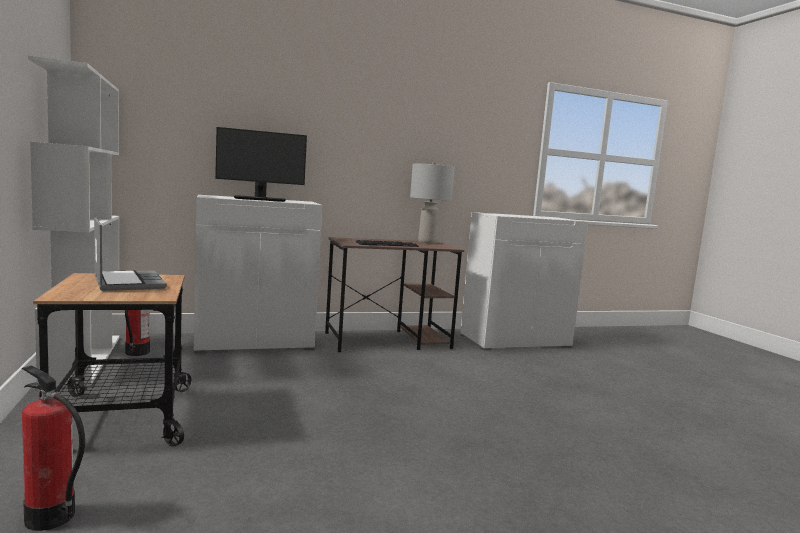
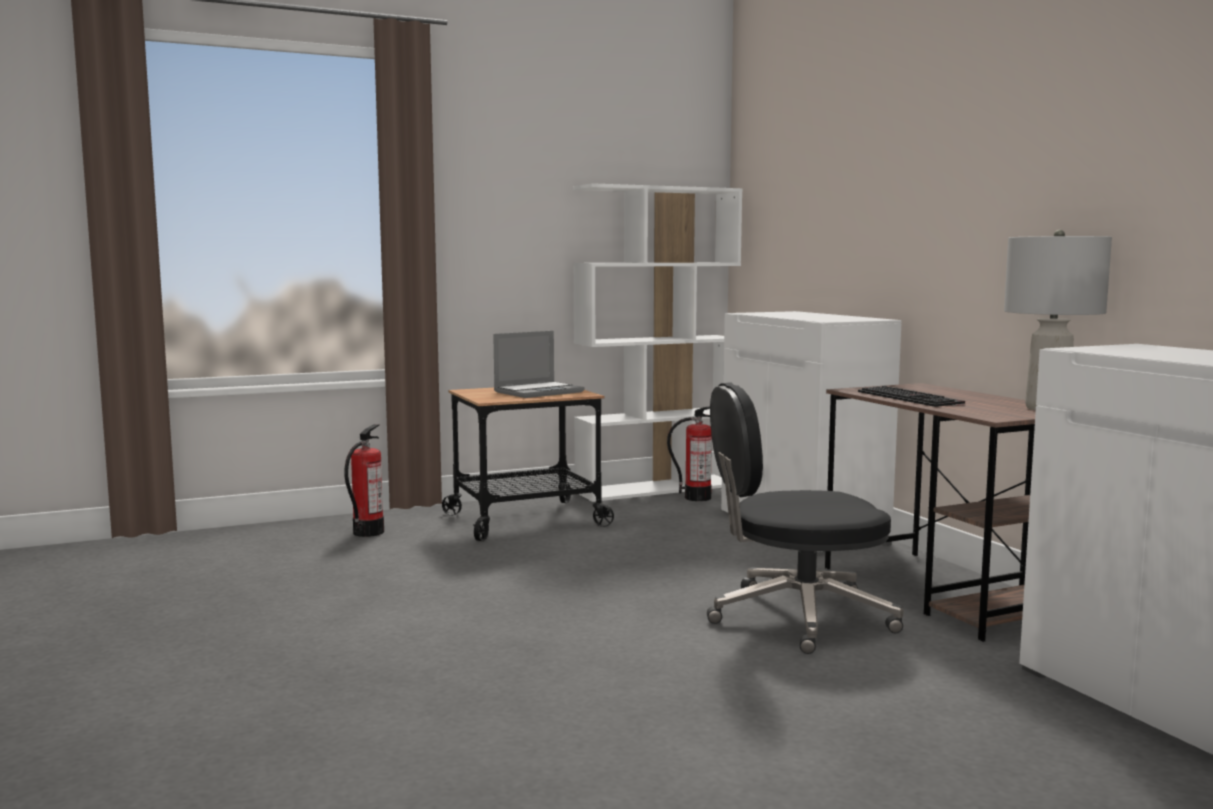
camera: 85 degrees right, 0 degrees up
(260, 199) = (803, 316): monitor -> none
(417, 371) = (797, 617): none -> black office chair

